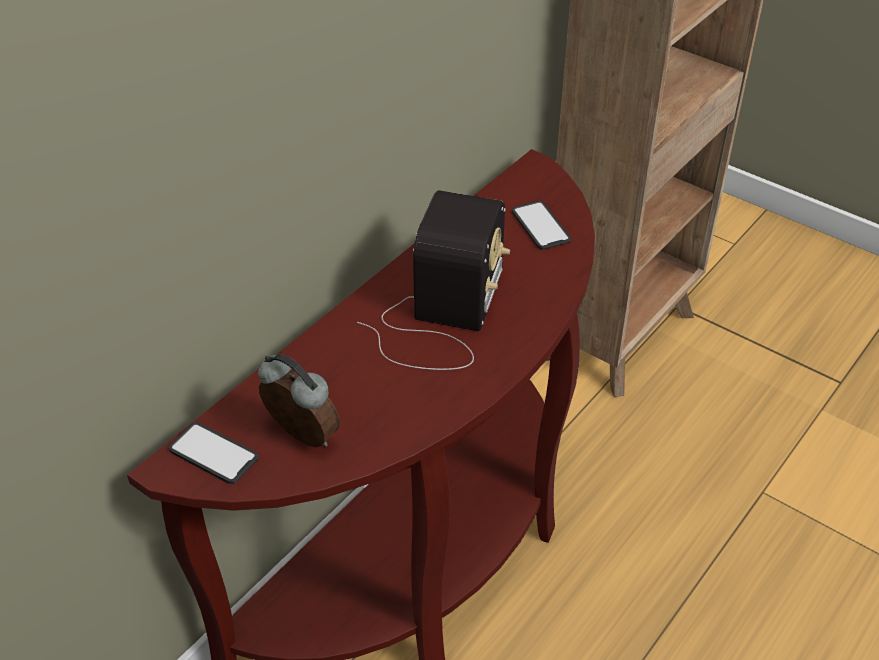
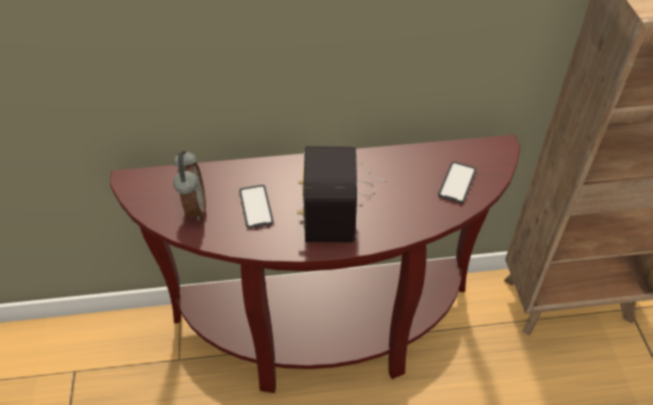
camera: 45 degrees right, 5 degrees up
(213, 454) = (152, 187): phone -> phone (256, 207)
(441, 316) = (335, 196): radio -> radio turned 120 degrees clockwise

